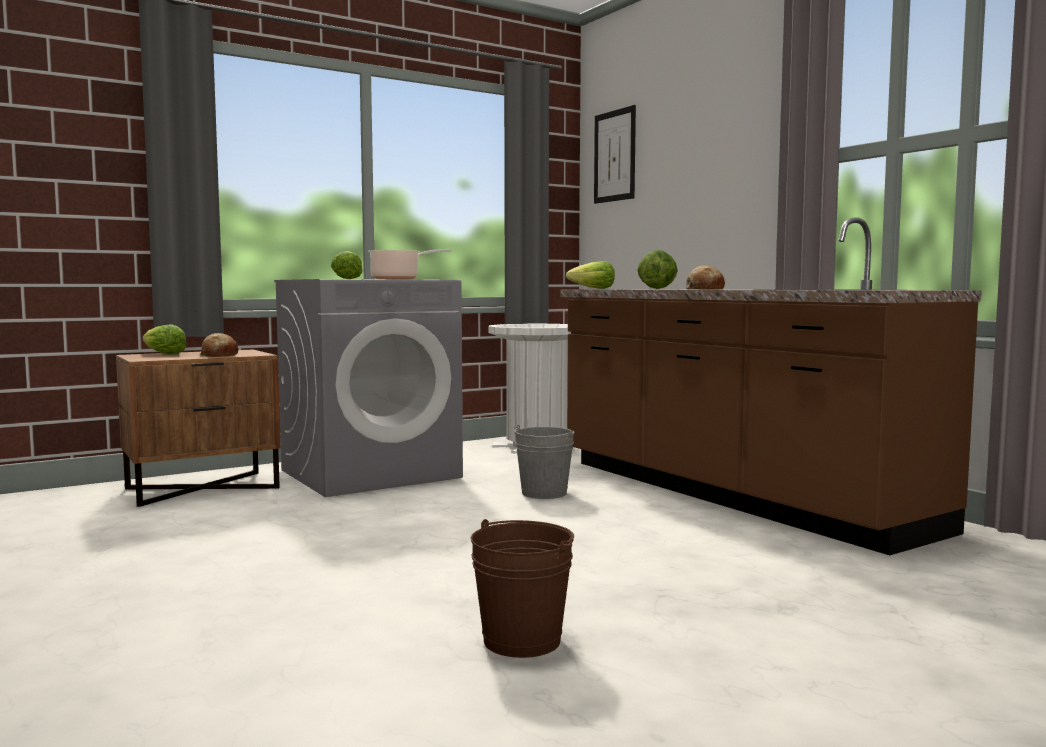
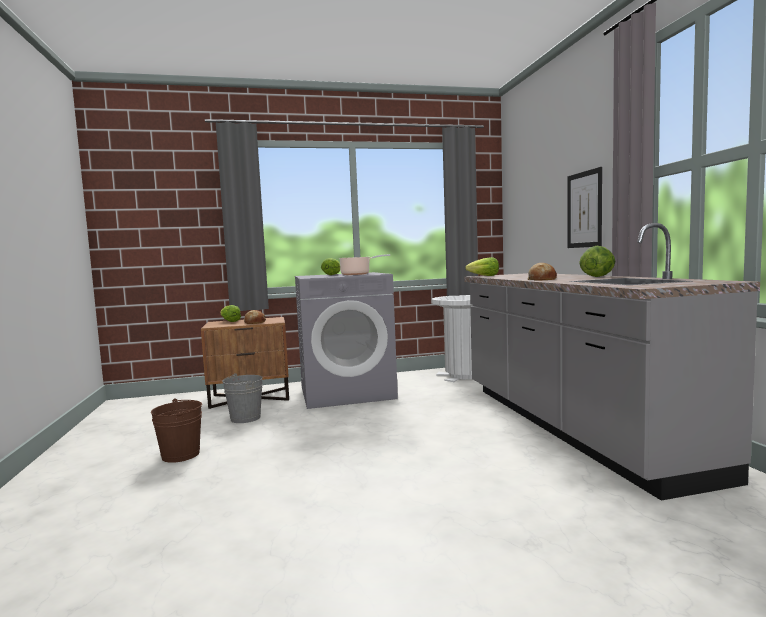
camera: 20 degrees right, 0 degrees up
(522, 640) = (319, 544): brown bucket -> brown bucket (181, 455)
(544, 493) = (438, 415): grey bucket -> grey bucket (245, 418)
(614, 156) = (520, 181): picture -> picture (584, 209)
(657, 289) = (523, 276): lettuce -> lettuce (597, 277)
(731, 494) = (570, 426): brown counter -> grey counter

